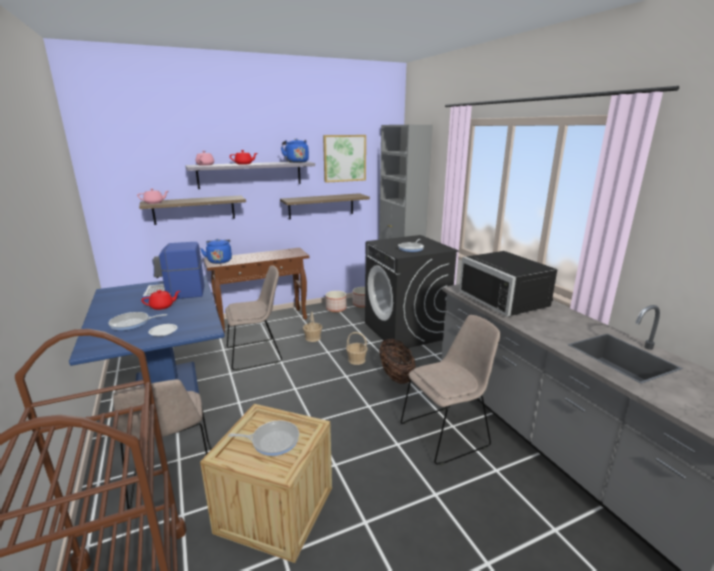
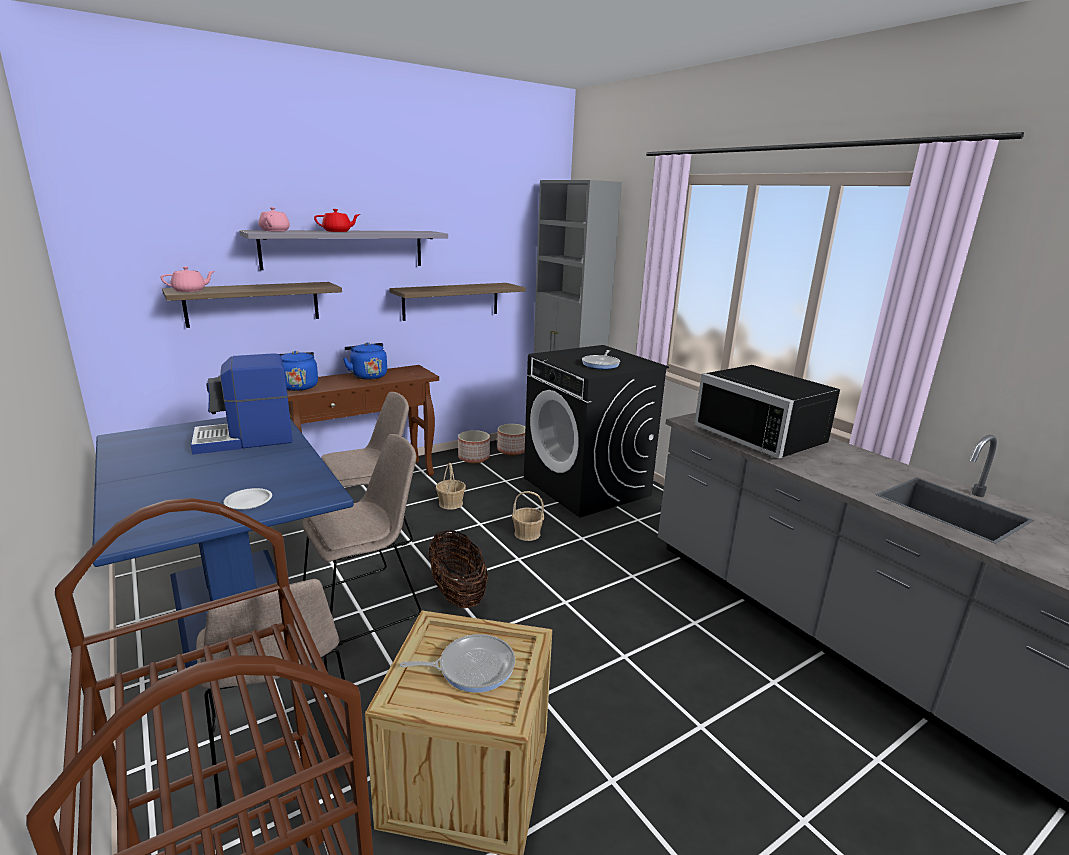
camera: 10 degrees left, 0 degrees up
(132, 323) = (187, 490): frying pan -> none
(162, 306) = (230, 461): red teapot -> none
(296, 162) = (417, 231): blue kettle -> blue kettle (367, 376)
(344, 158) = (486, 228): picture -> none
(396, 376) = (592, 554): basket -> basket (457, 593)
(446, 433) = (689, 634): beige chair -> beige chair (366, 603)

